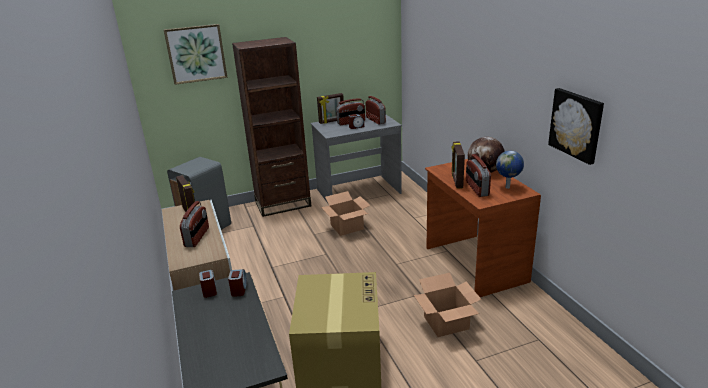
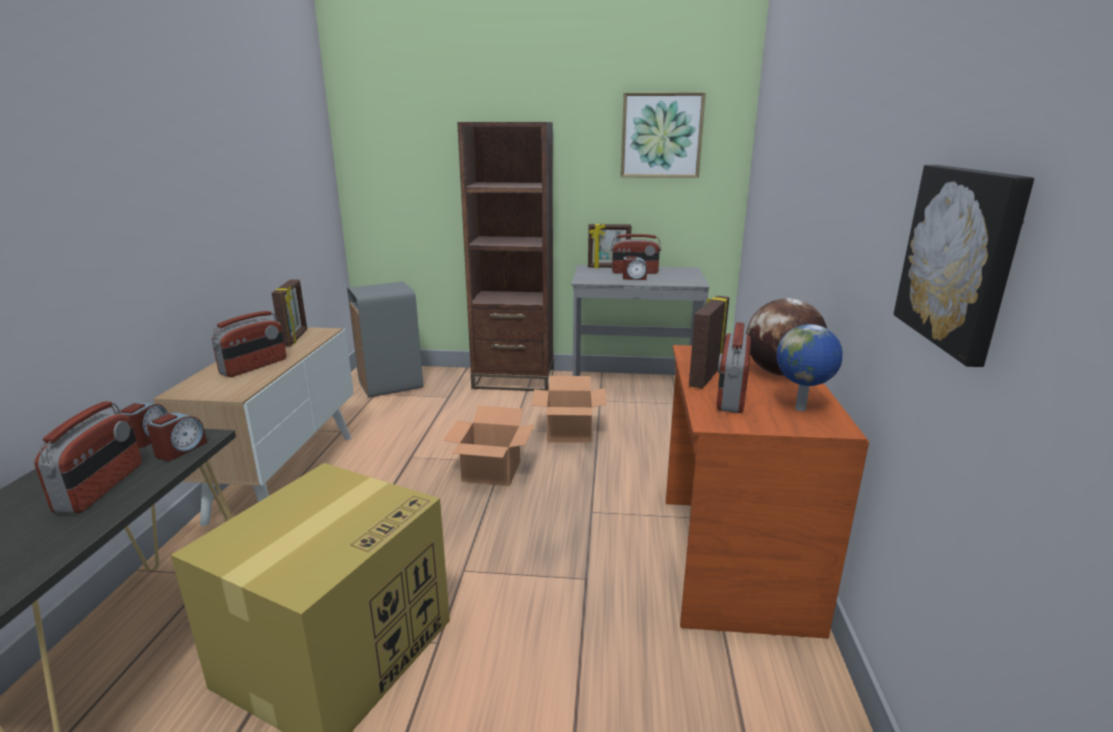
camera: 25 degrees right, 5 degrees down
(196, 54) = (420, 133): picture -> picture (661, 135)
(376, 120) = (675, 275): radio -> radio (101, 487)
(446, 322) = (585, 654): cardboard box -> cardboard box (492, 471)

